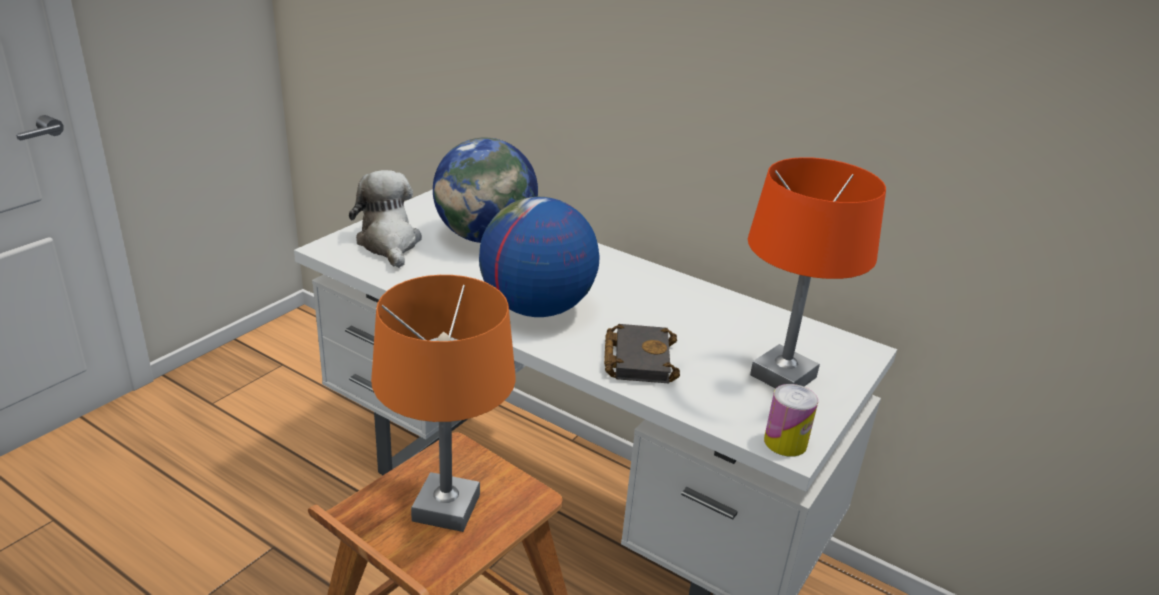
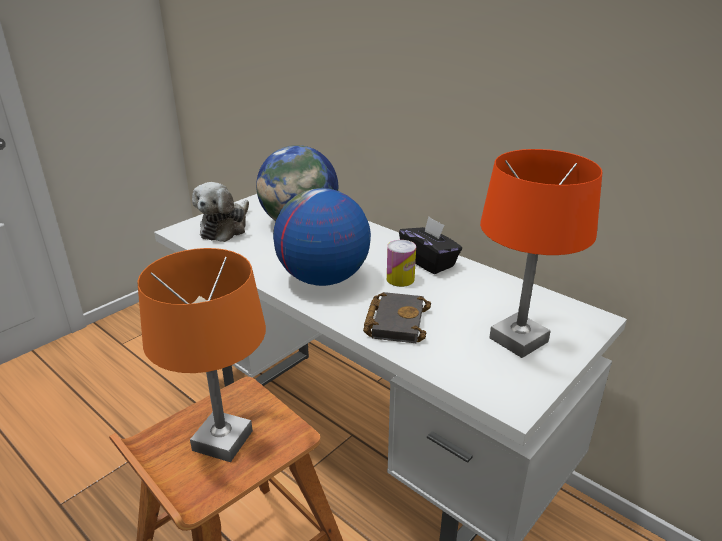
camera: 10 degrees right, 0 degrees up
(389, 244) = (225, 228): plush toy -> plush toy turned 150 degrees counterclockwise
(660, 285) = (429, 262): none -> black tissue box
(785, 442) = (508, 399): can -> can (400, 279)

